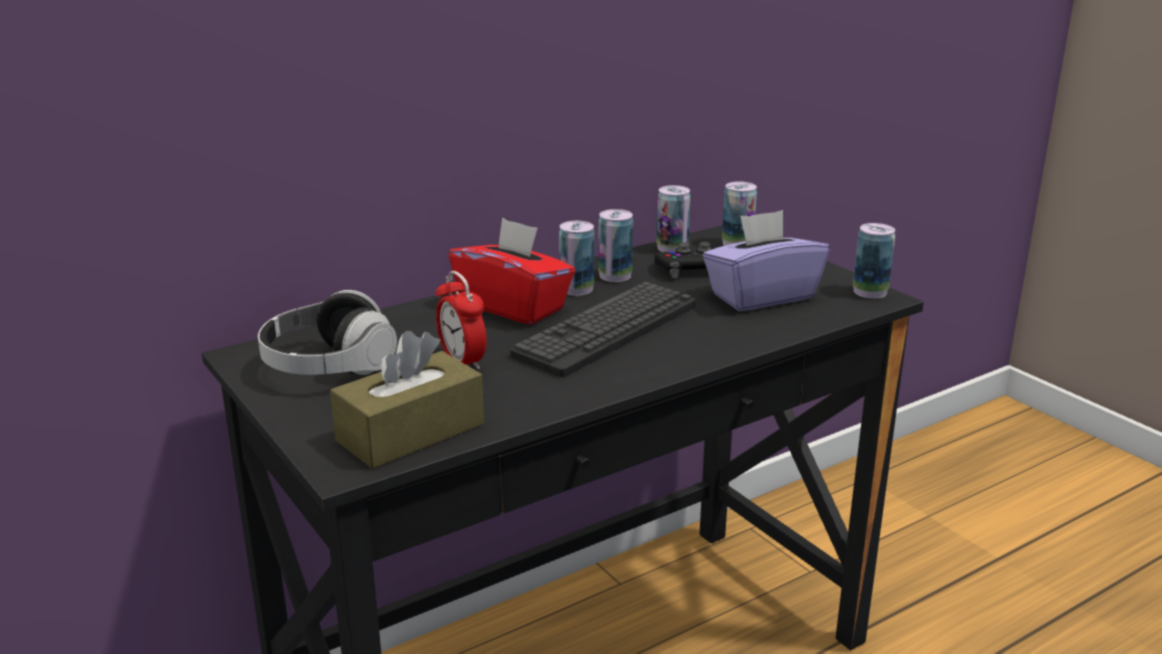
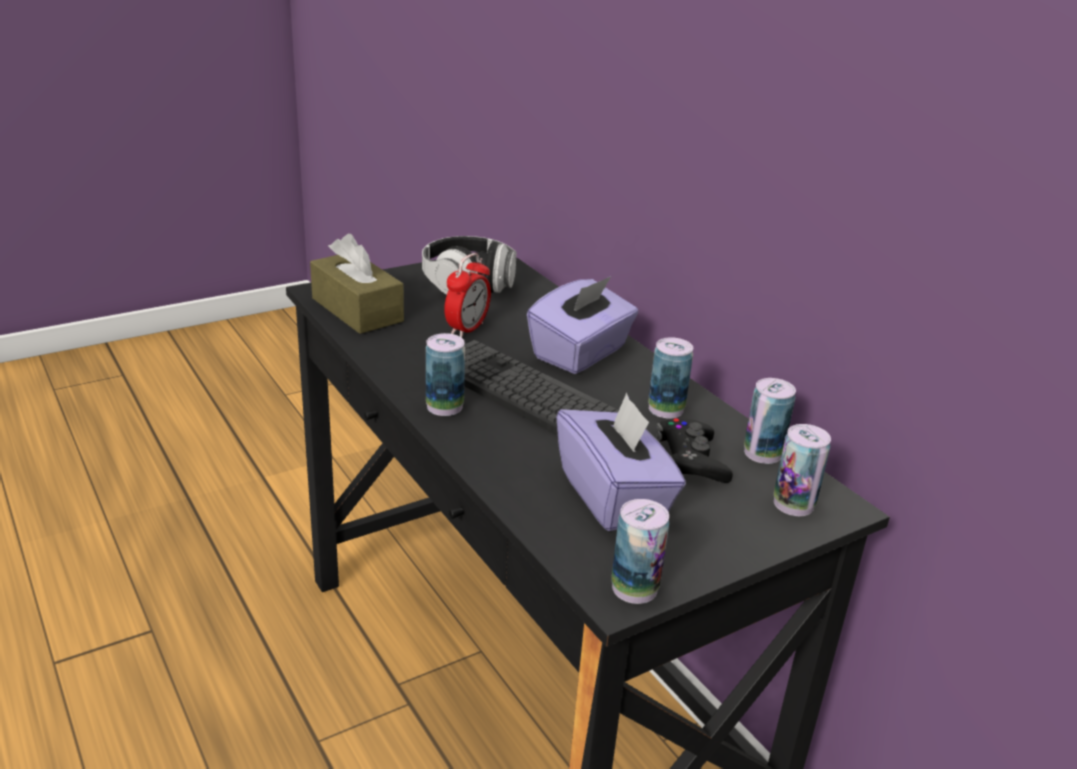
camera: 90 degrees right, 5 degrees up
(462, 362) = (467, 329): alarm clock -> alarm clock turned 150 degrees clockwise
(514, 307) = (581, 353): red tissue box -> purple tissue box
(576, 289) = (626, 386): can -> can (444, 406)

